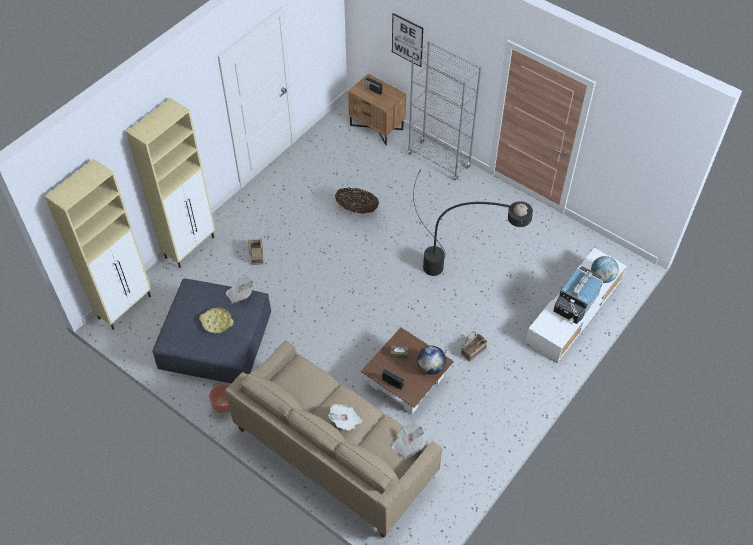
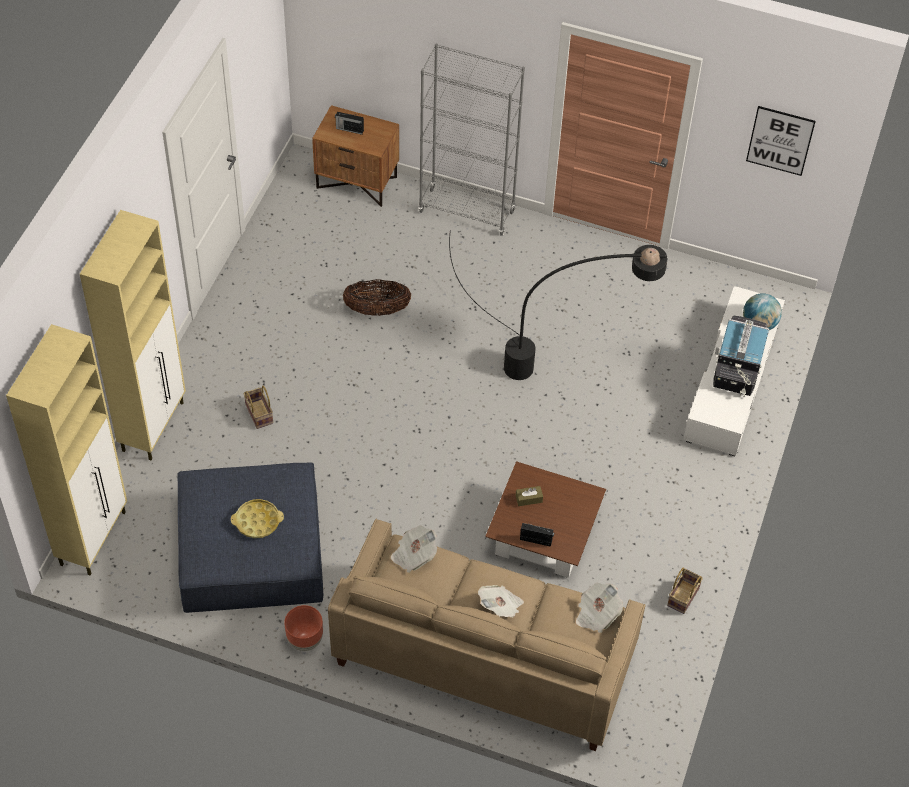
camera: 20 degrees left, 0 degrees up
(240, 294) = (274, 473): newspaper -> newspaper (413, 555)
(407, 40) = (397, 47): picture -> picture (780, 140)
(430, 367) = (579, 505): globe -> none
(473, 352) = (618, 471): basket -> basket (683, 598)

